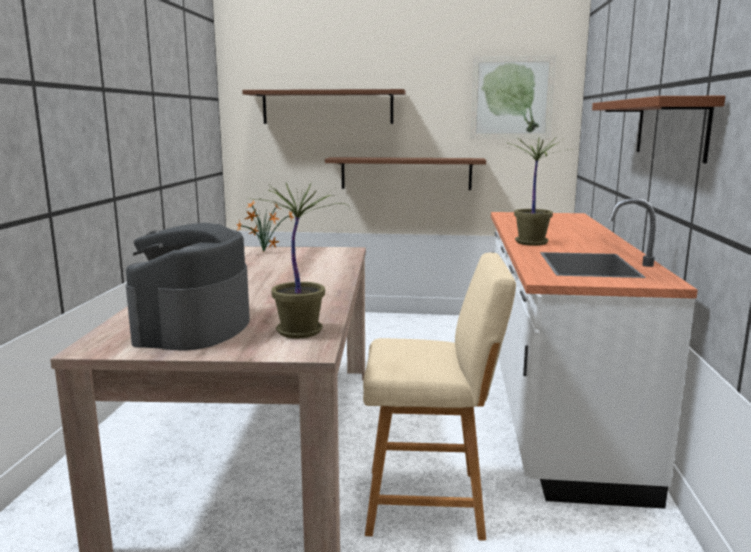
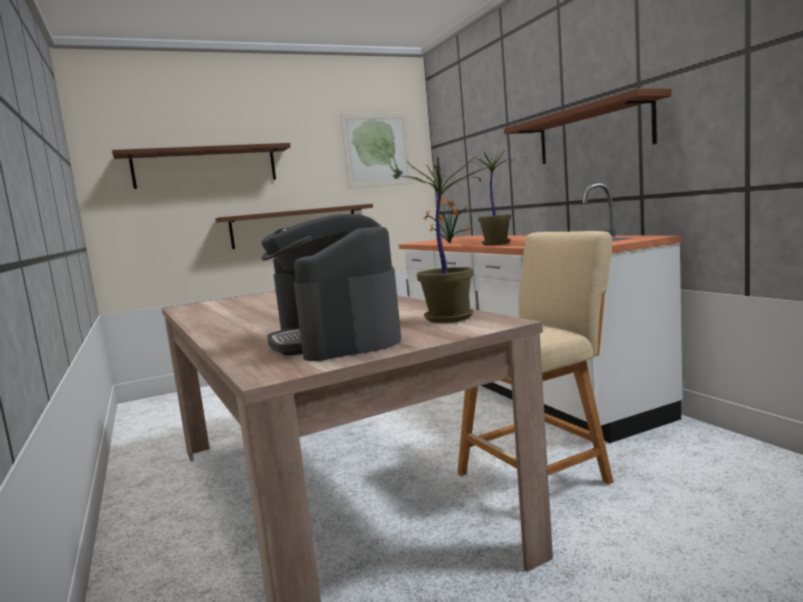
camera: 30 degrees left, 5 degrees down
(263, 252) = (234, 300): potted plant -> potted plant (448, 243)

